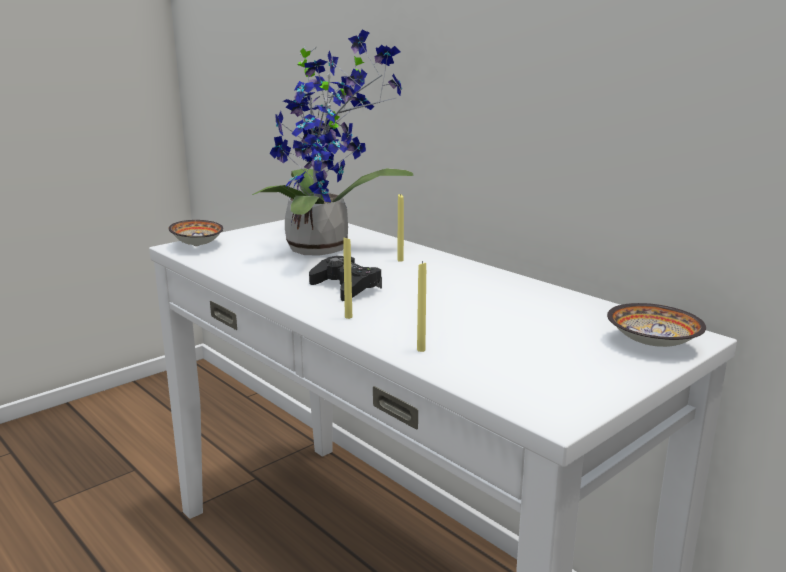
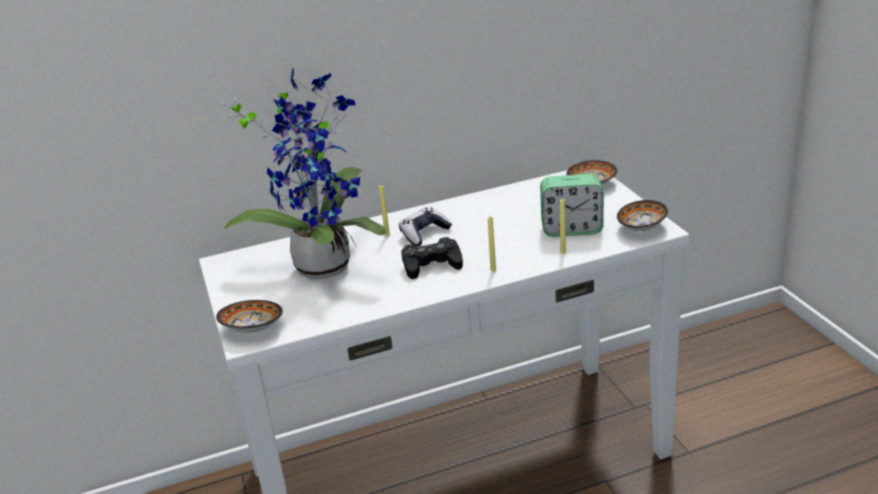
camera: 65 degrees left, 10 degrees up
(416, 274) = (424, 233): none -> game controller
(493, 347) = (571, 229): none -> alarm clock
(545, 398) = (641, 228): none -> bowl

